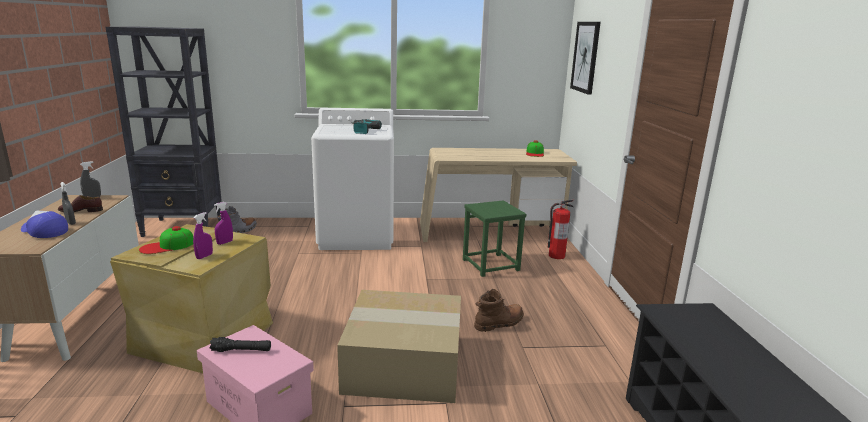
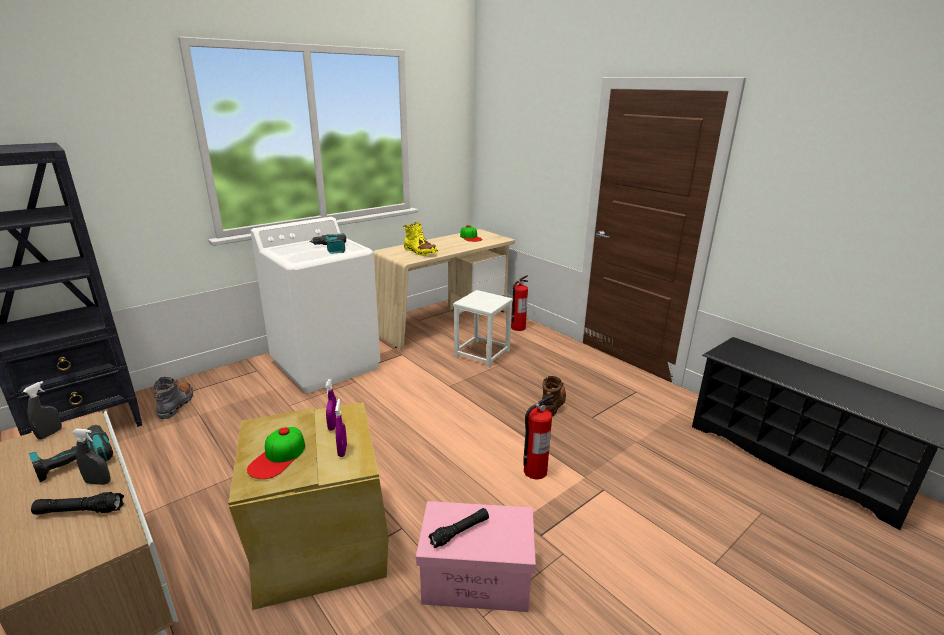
camera: 35 degrees left, 5 degrees up
(44, 231) = (80, 511): cap -> black flashlight
(81, 211) = (75, 459): brown shoe -> power drill
(406, 363) = (534, 471): cardboard box -> fire extinguisher
(466, 154) = (420, 252): none -> yellow boot
(491, 265) = (482, 353): green stool -> white stool
(586, 57) = (507, 142): picture -> none

